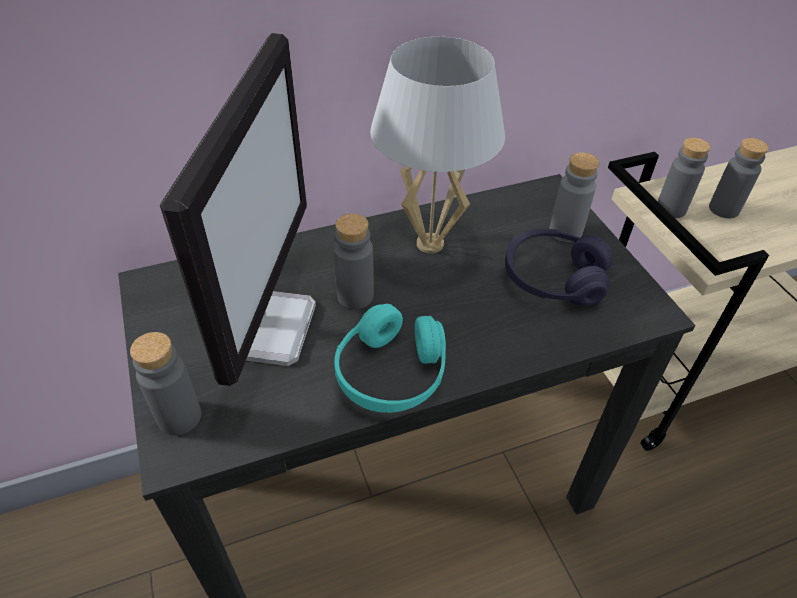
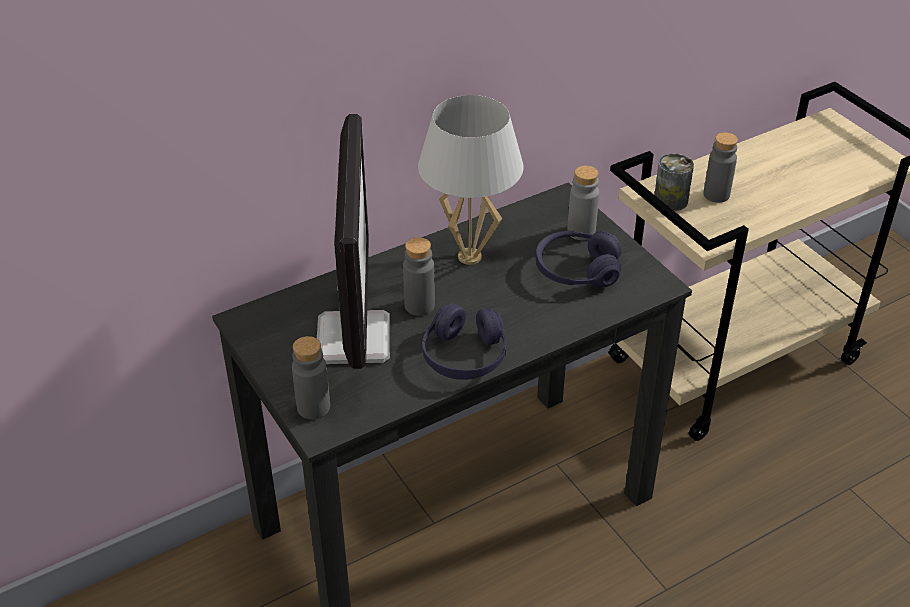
camera: 10 degrees left, 5 degrees down
(391, 373) = (464, 356): turquoise headphones -> purple headphones
(670, 209) = (670, 200): grey bottle -> can

